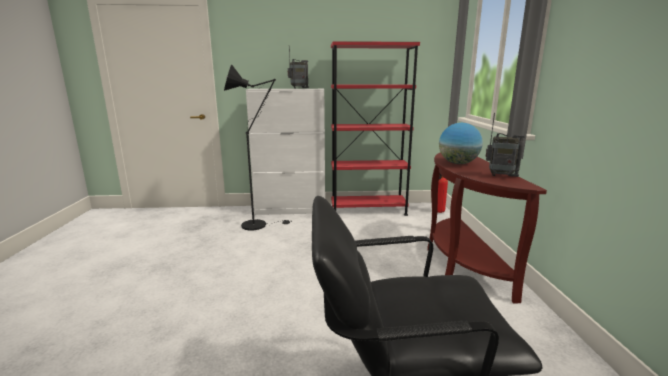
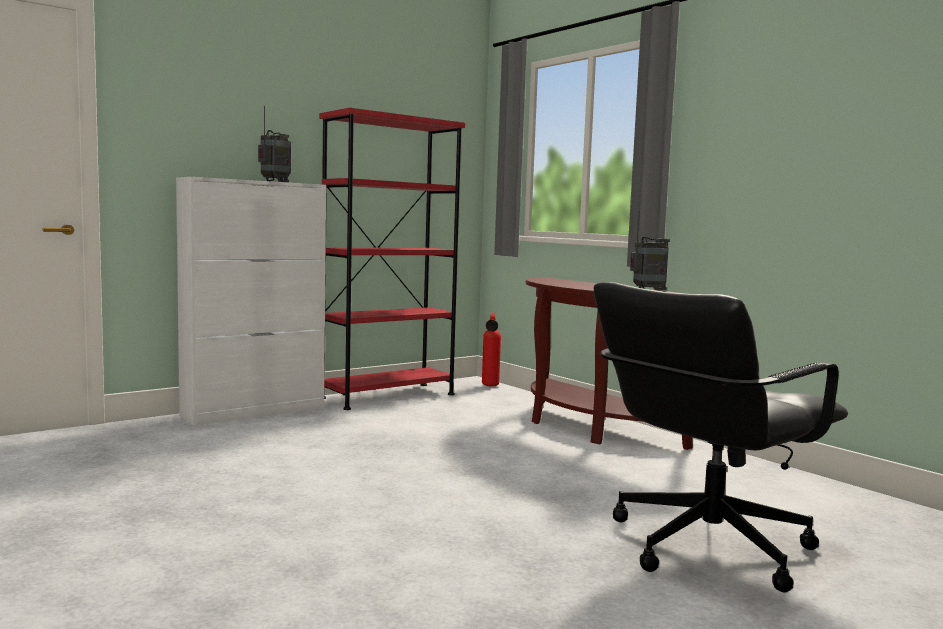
camera: 35 degrees left, 10 degrees down
(258, 224) = (229, 436): black floor lamp -> none
(458, 163) = (578, 285): globe -> none

